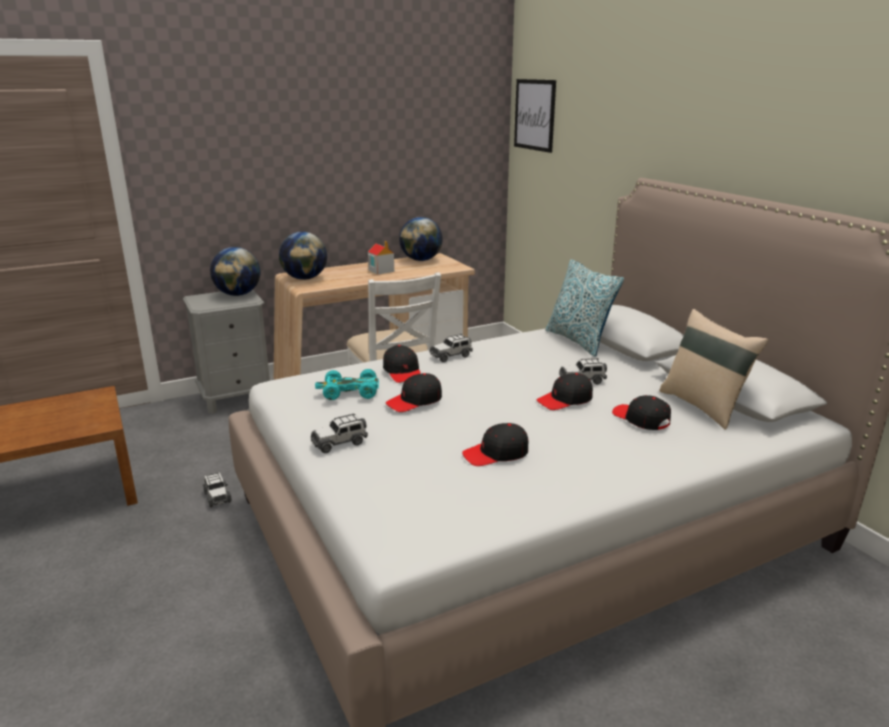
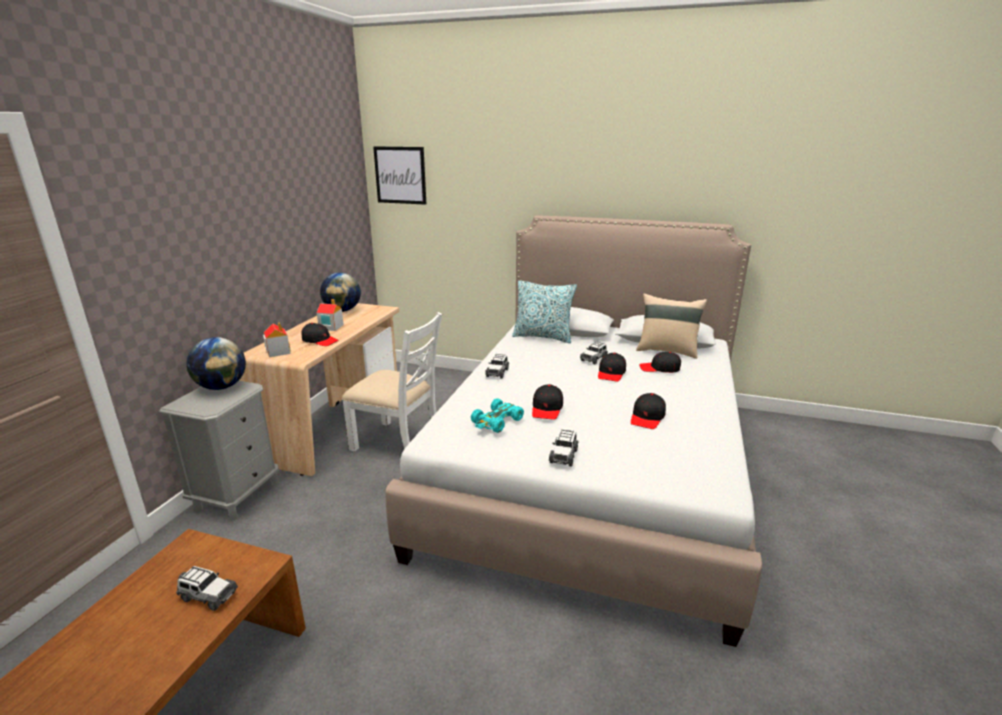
camera: 45 degrees left, 0 degrees up
(217, 497) = (371, 576): toy car -> toy car (208, 595)
(305, 278) = (278, 352): globe -> toy house
(403, 372) = (496, 394): black cap -> black cap (320, 340)

